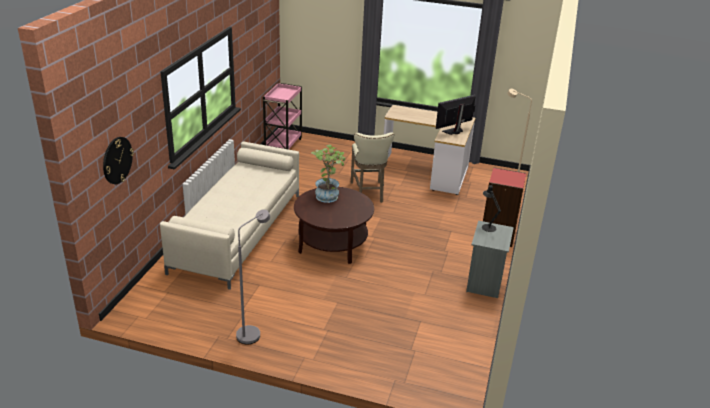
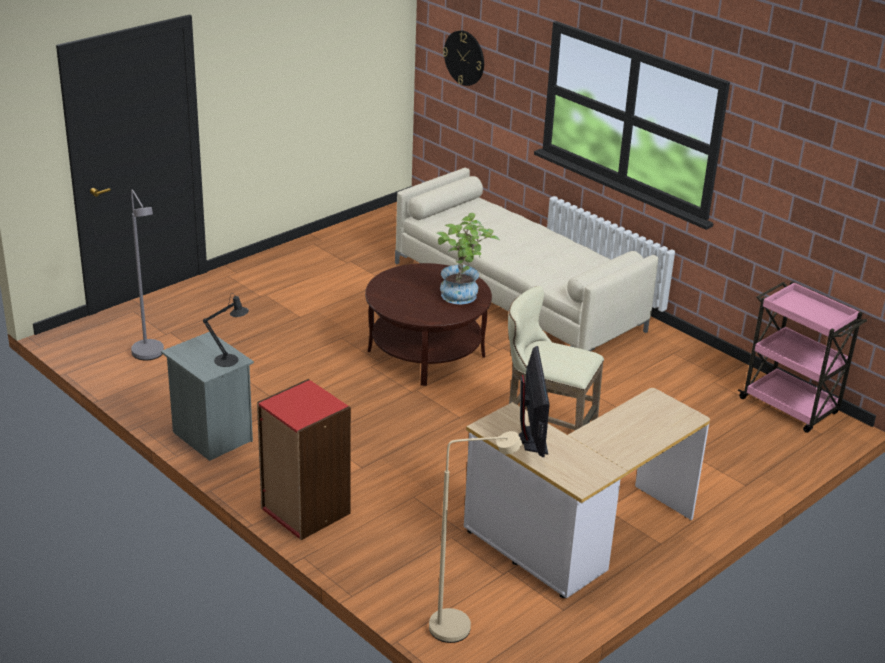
camera: 120 degrees right, 0 degrees up
(253, 332) = (306, 257): grey floor lamp -> grey floor lamp (150, 356)

